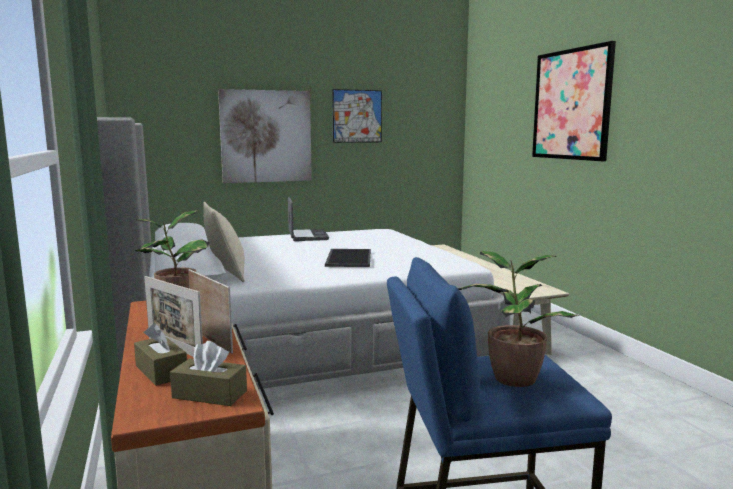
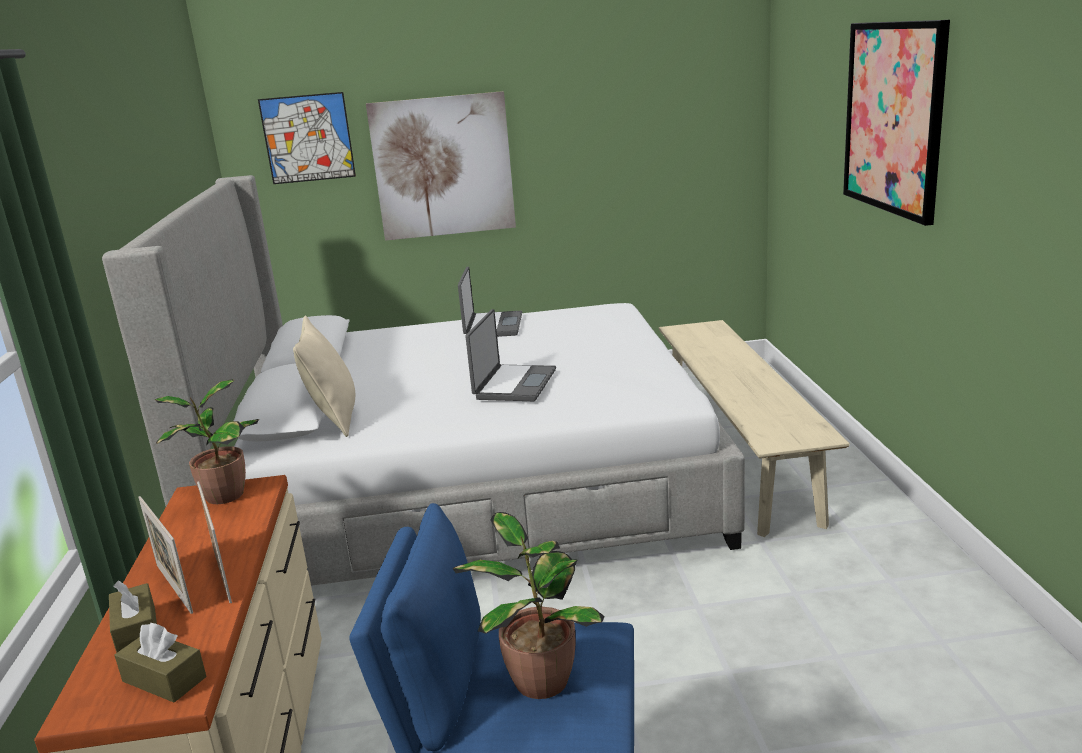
camera: 15 degrees right, 10 degrees up
(348, 258) = (513, 384): tray -> laptop
(357, 116) = (583, 122): picture -> picture (307, 138)

